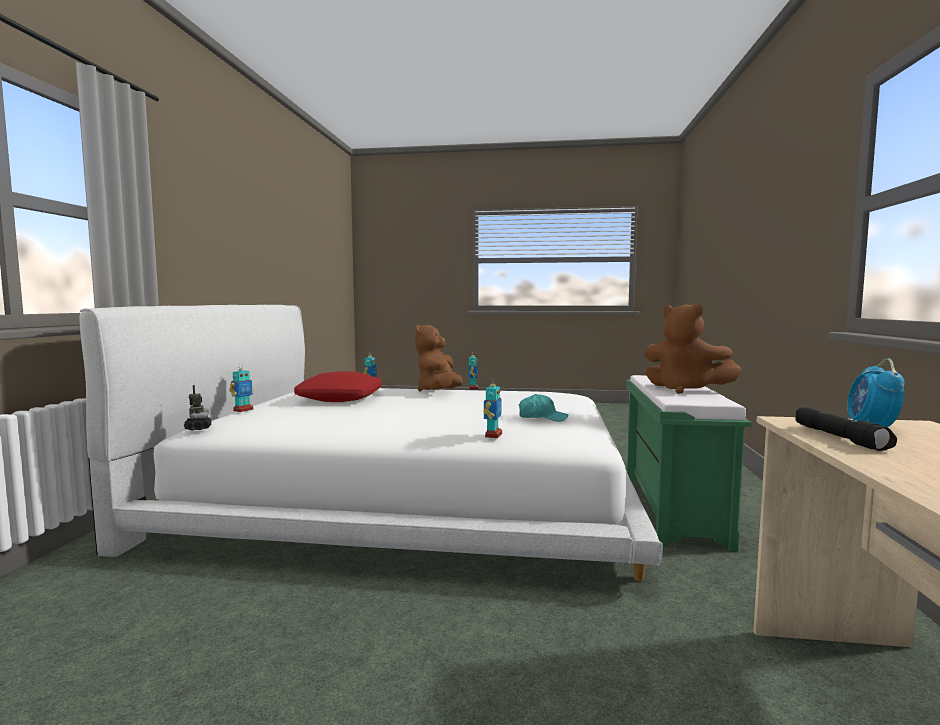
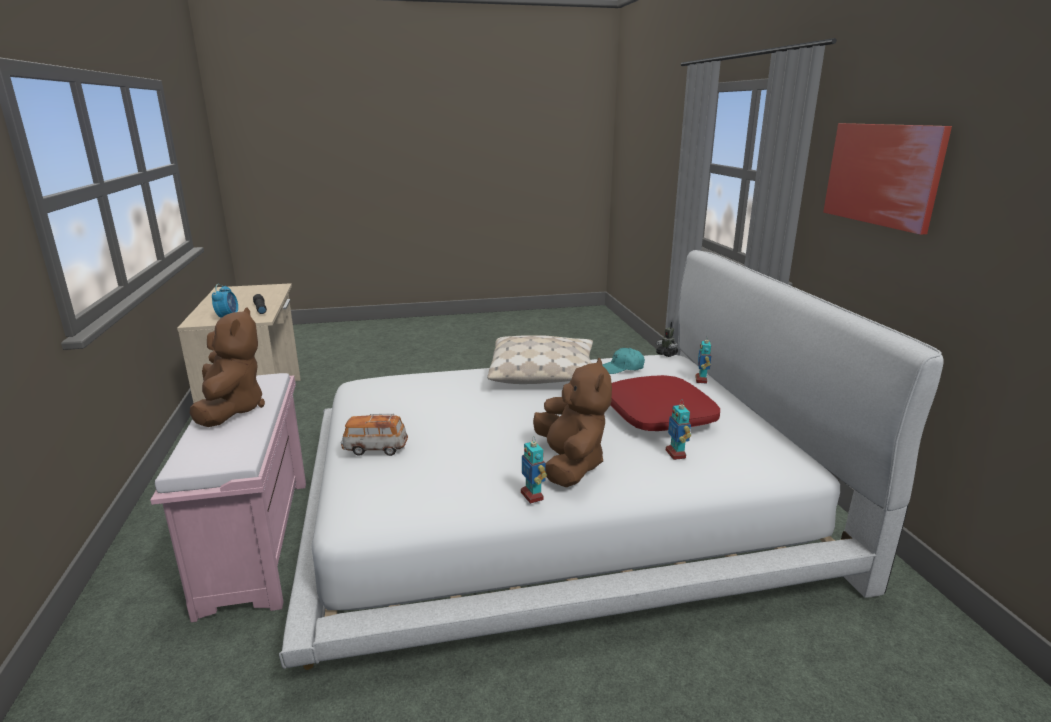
camera: 160 degrees right, 15 degrees up
(185, 216) = (882, 174): none -> picture
(375, 424) = (543, 374): none -> beige pillow
(493, 435) = (436, 374): toy robot -> none
(542, 418) = (399, 405): turquoise cap -> turquoise cap (622, 368)
(562, 403) = (375, 449): none -> toy car
(671, 508) = (258, 544): green bench -> pink bench
(685, 390) = (231, 410): brown plush toy -> brown plush toy turned 60 degrees clockwise

